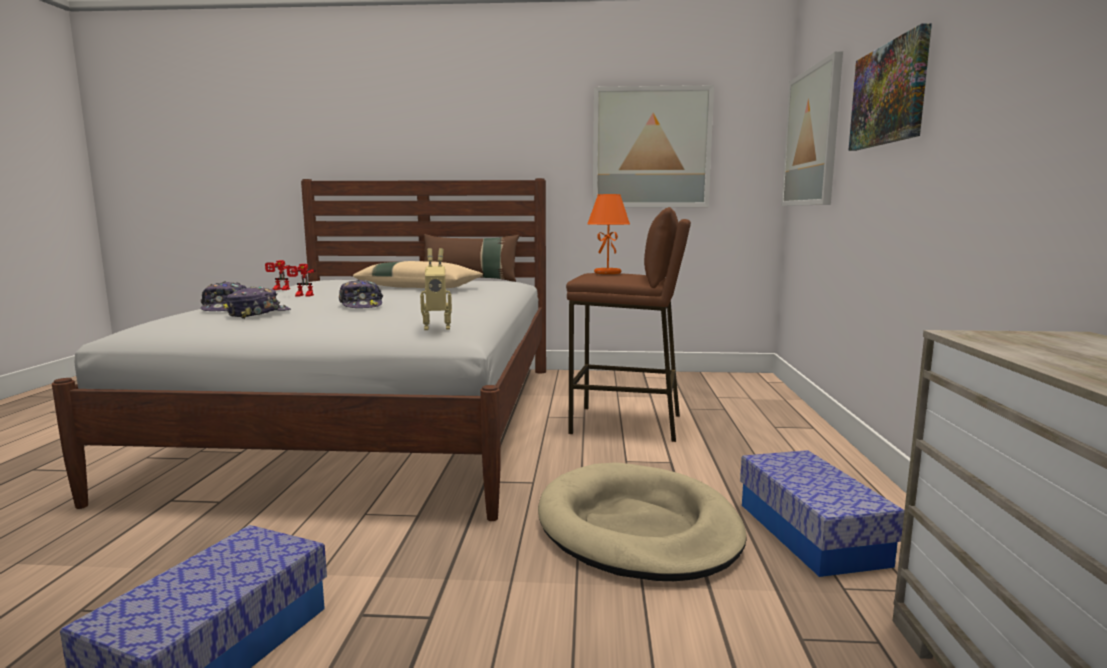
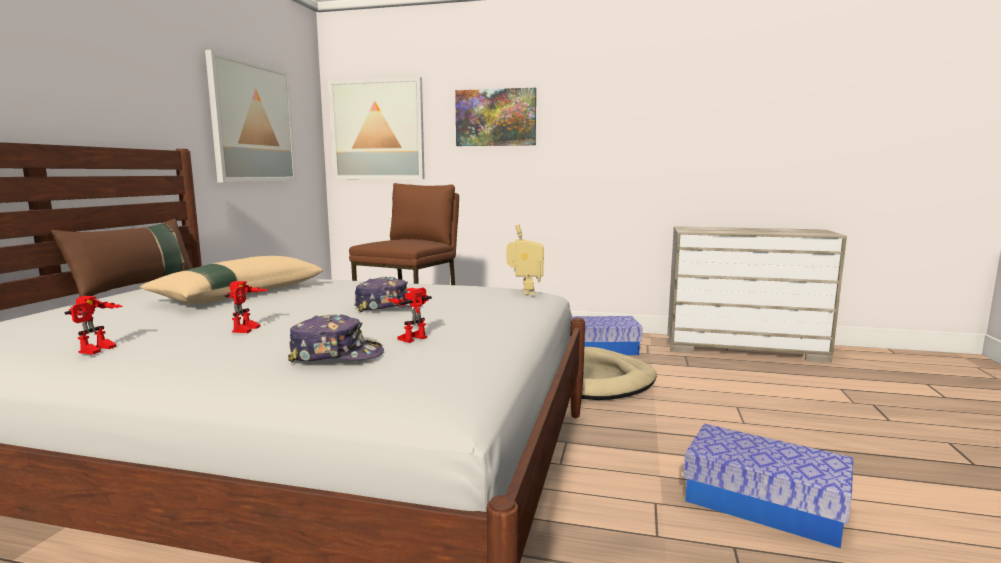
camera: 80 degrees left, 0 degrees up
(259, 314) = (411, 337): cap -> toy robot
(608, 273) = (388, 241): orange table lamp -> none

